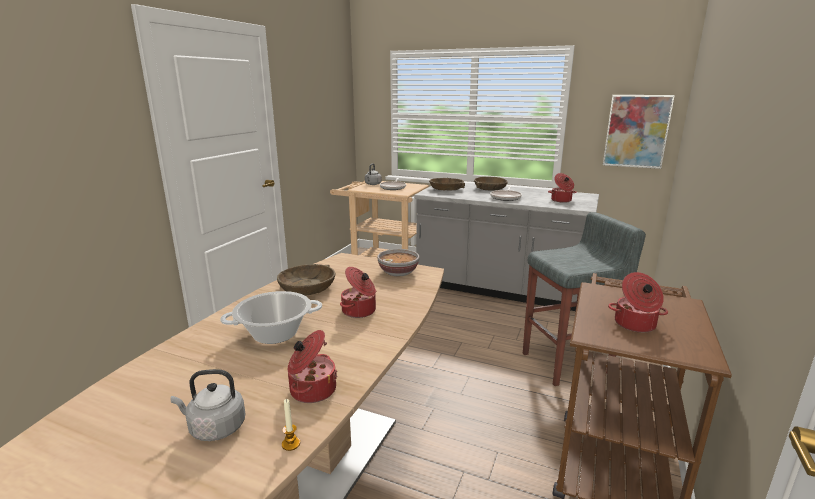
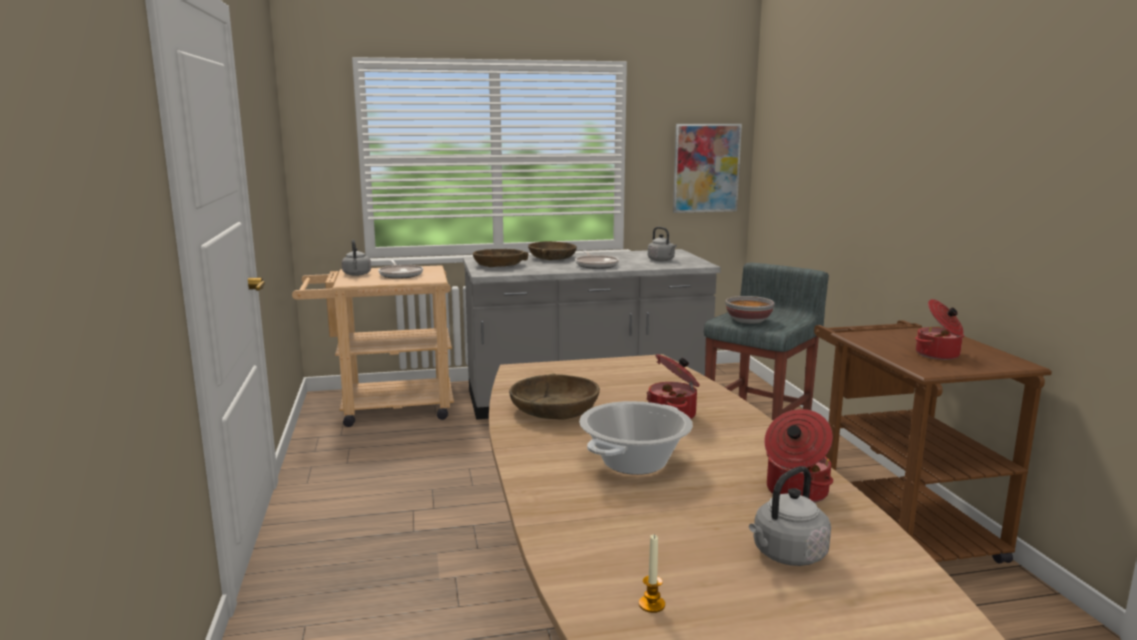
camera: 35 degrees left, 5 degrees down
(291, 444) = (879, 534): candle -> candle (651, 604)
(398, 272) = (624, 368): bowl -> bowl (748, 321)
(561, 200) = (662, 260): cooking pot -> grey kettle

